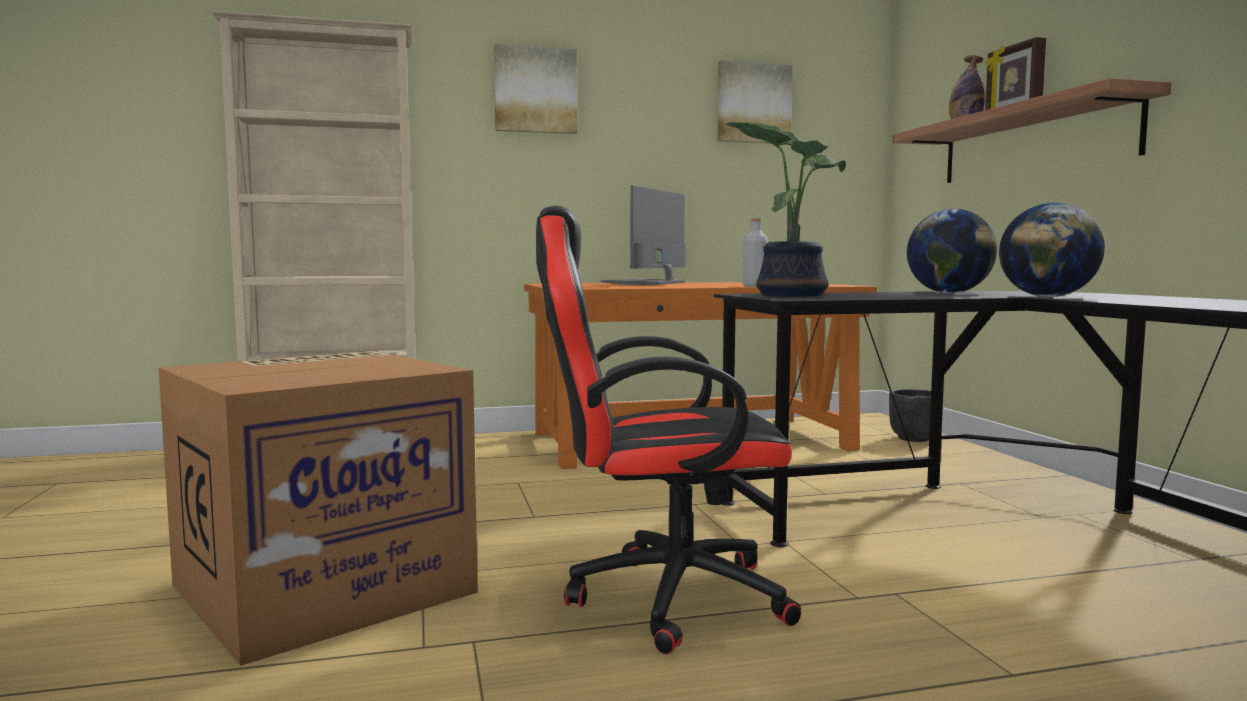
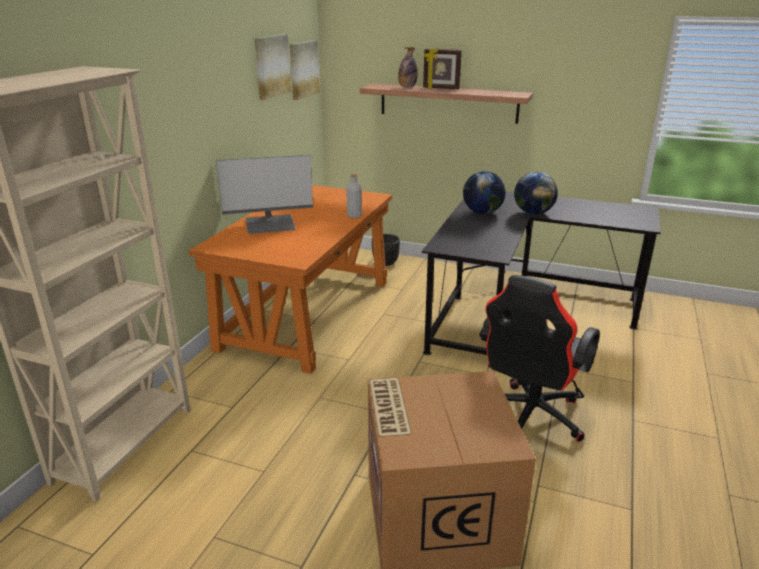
camera: 55 degrees left, 20 degrees up
(535, 90) = (167, 88): picture -> picture (303, 69)
(645, 284) = (270, 225): monitor -> monitor turned 75 degrees counterclockwise
(790, 295) = (462, 243): potted plant -> none

